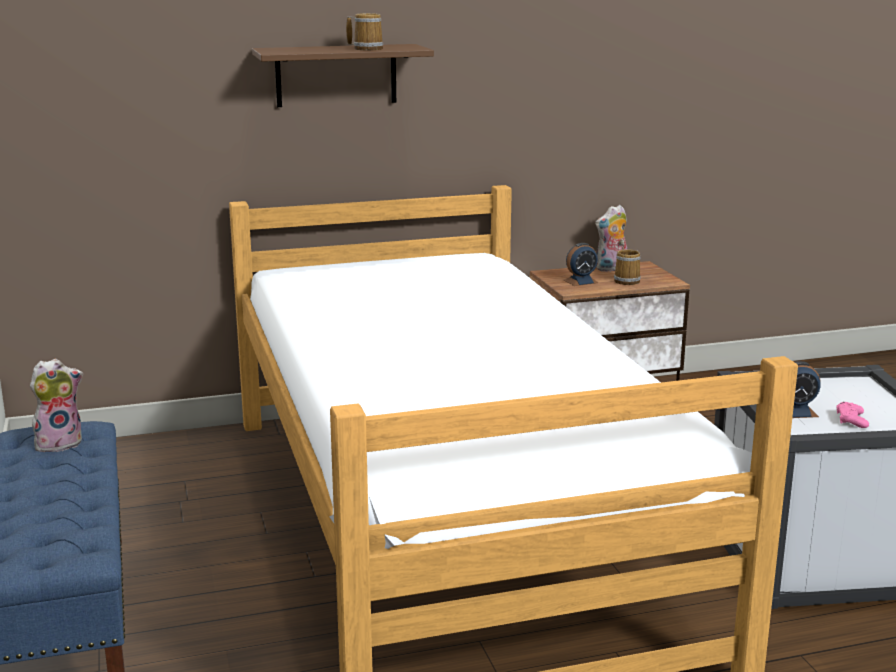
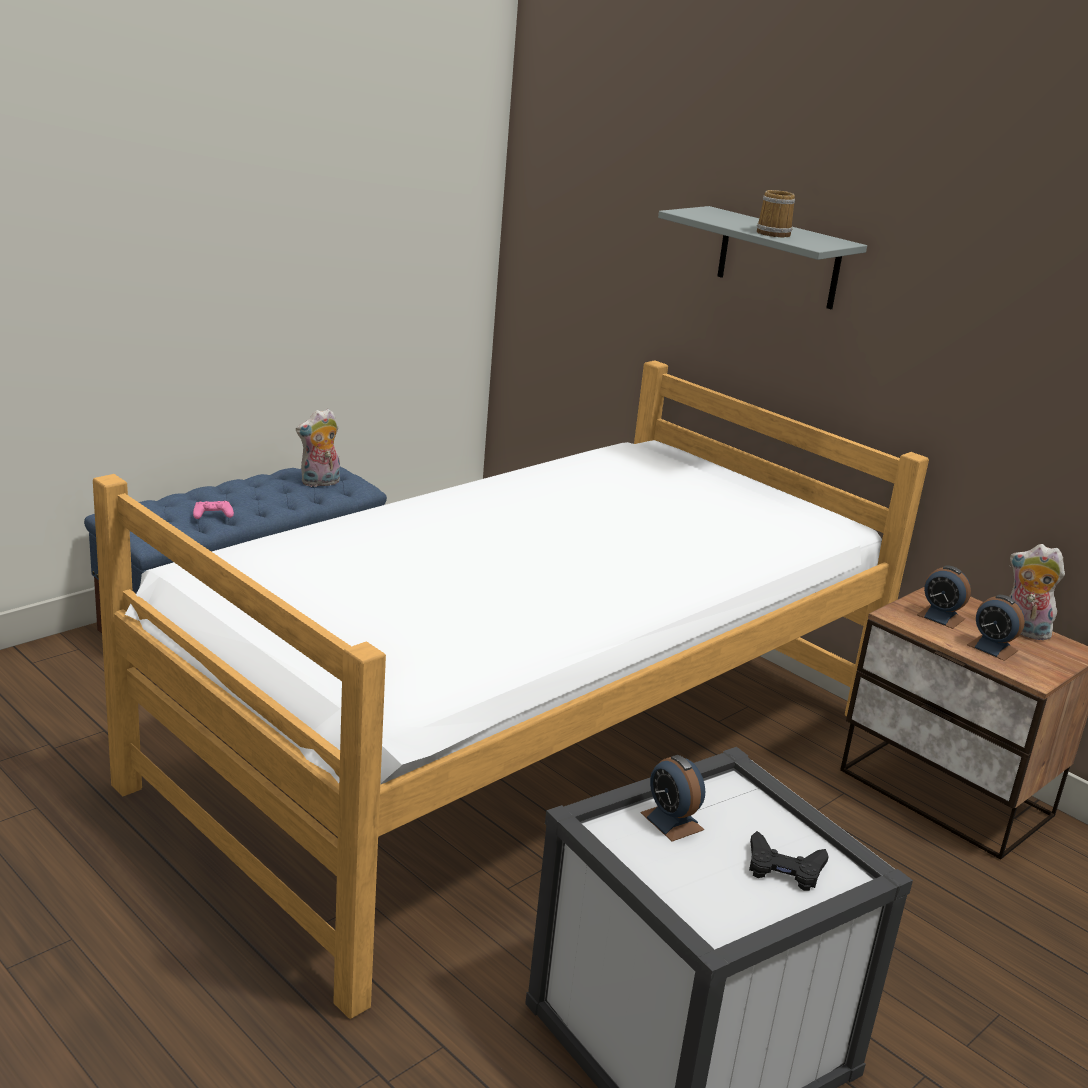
camera: 60 degrees right, 5 degrees up
(60, 443) = (320, 483): plush toy -> plush toy turned 120 degrees clockwise
(336, 75) = (779, 258): brown shelf -> grey shelf
(628, 281) = (992, 648): mug -> alarm clock
(851, 420) = (685, 870): pink game controller -> pink game controller (213, 515)
(853, 394) = (784, 868): none -> black game controller

